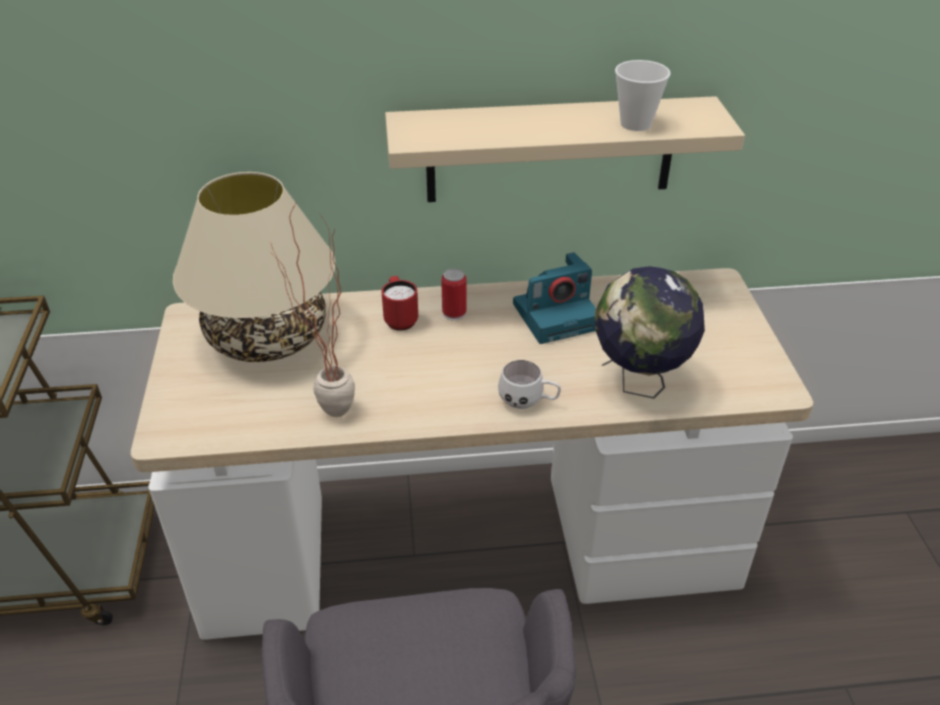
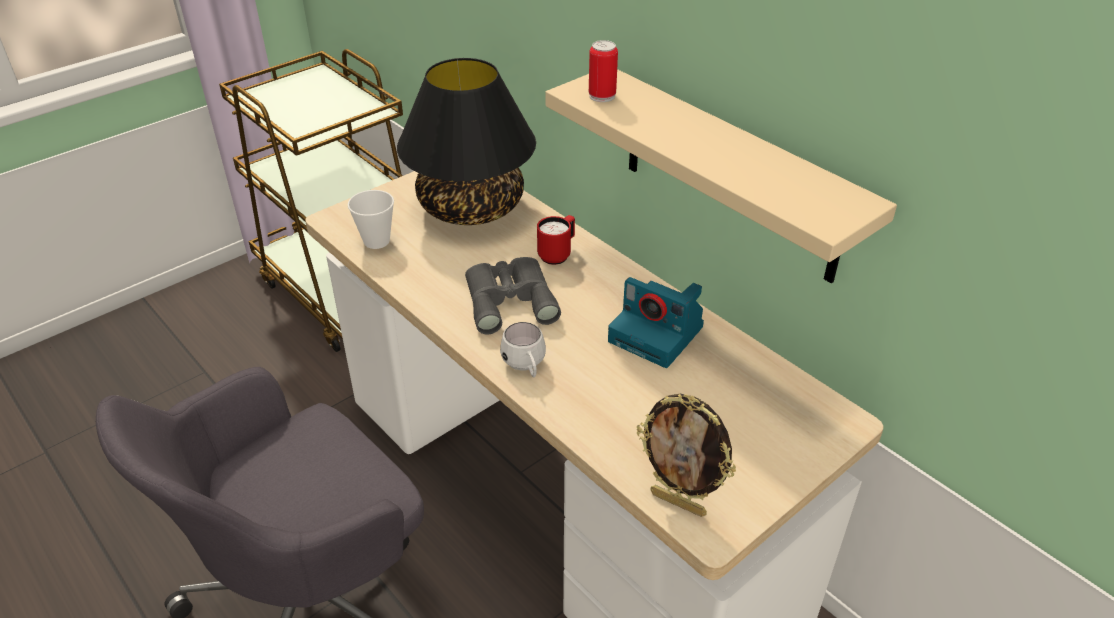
camera: 55 degrees right, 0 degrees up
(268, 336) = (472, 206): beige table lamp -> black table lamp
(325, 415) = (413, 273): potted plant -> none
(430, 372) = (509, 299): none -> grey binoculars
(454, 313) = (595, 278): can -> can (602, 96)
(635, 124) = (758, 178): cup -> cup (376, 241)
(639, 383) = (617, 424): globe -> none
(742, 391) = (679, 503): none -> picture frame

